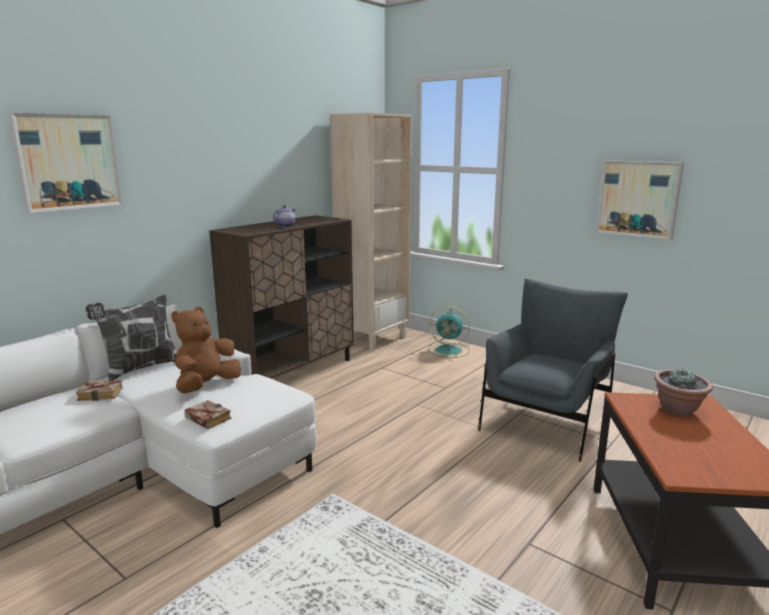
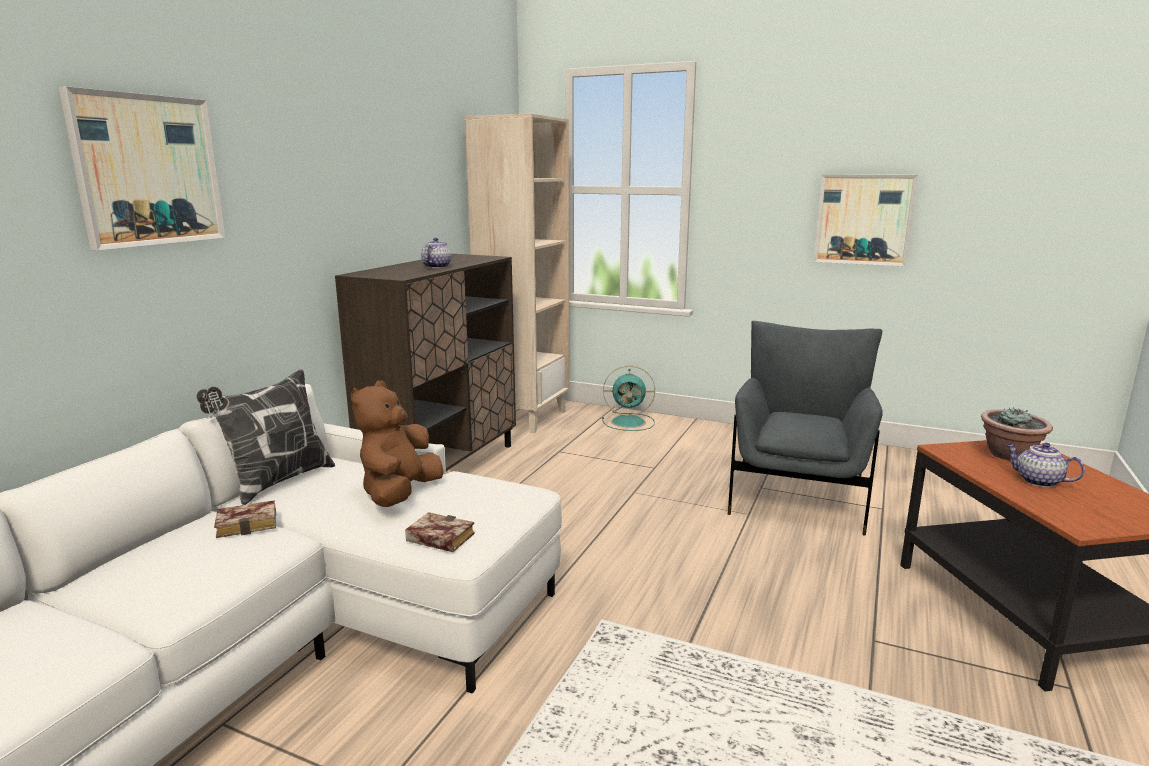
camera: 15 degrees left, 0 degrees up
(680, 433) = (1037, 481): none -> teapot

